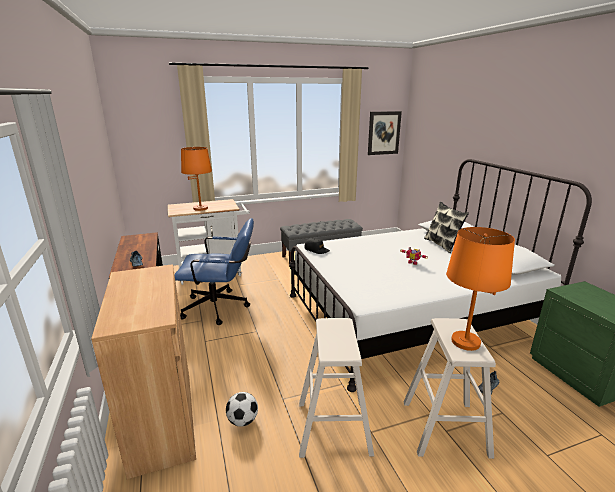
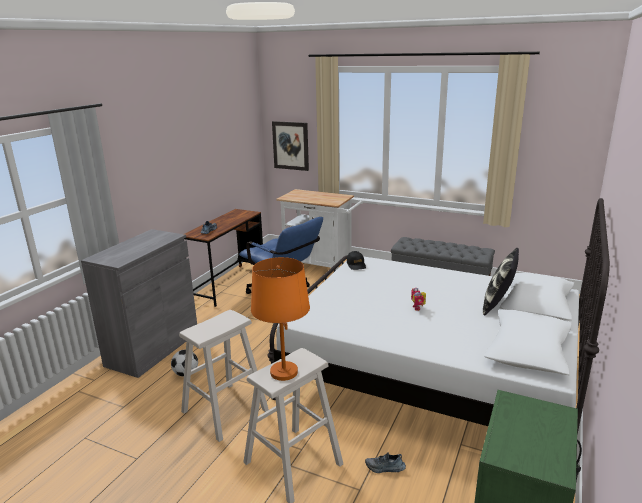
camera: 45 degrees right, 0 degrees up
(162, 420) = (153, 348): brown cabinet -> grey cabinet
(200, 208) = (309, 198): orange table lamp -> none
(384, 133) = (568, 141): picture -> picture (290, 145)

